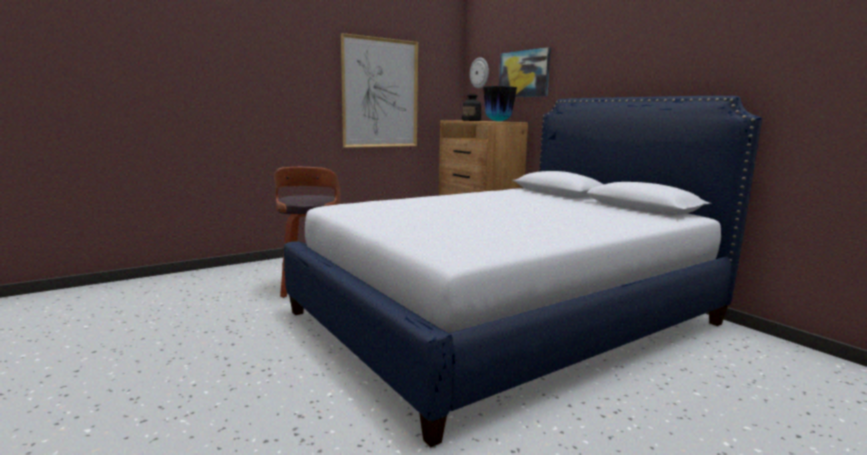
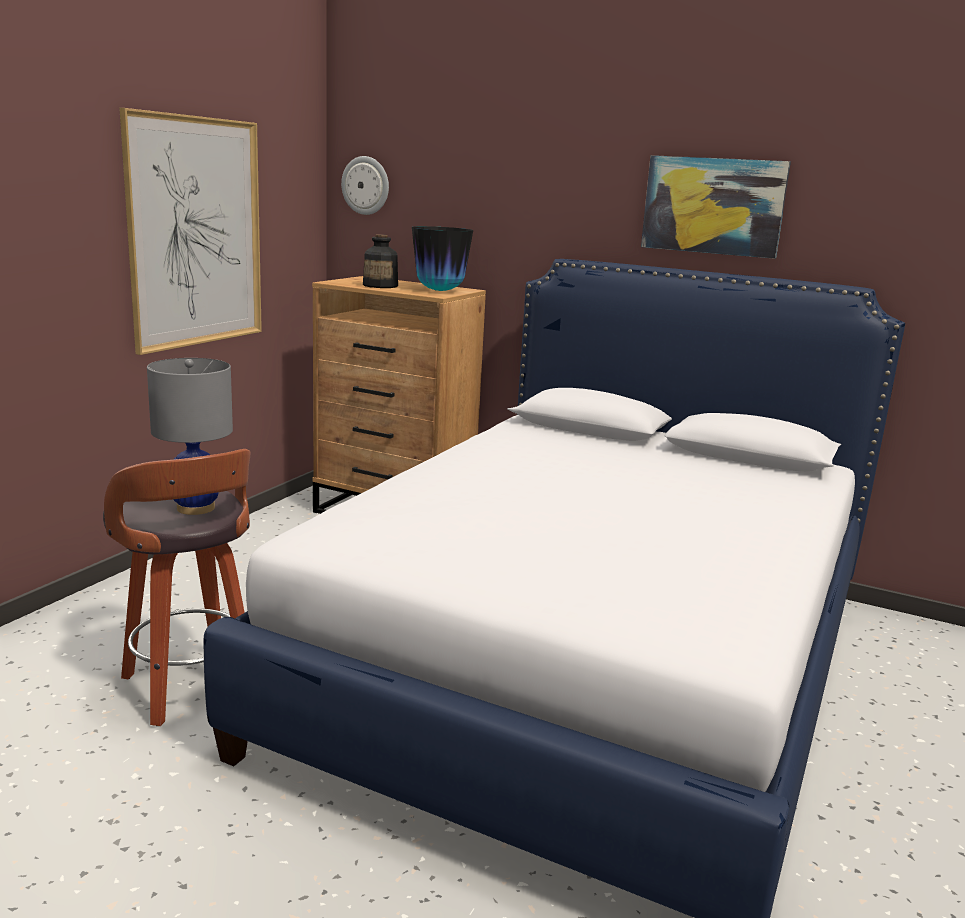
camera: 30 degrees left, 5 degrees up
(311, 198) = (196, 508): none -> grey table lamp
(524, 74) = (471, 201): picture -> picture (713, 206)

